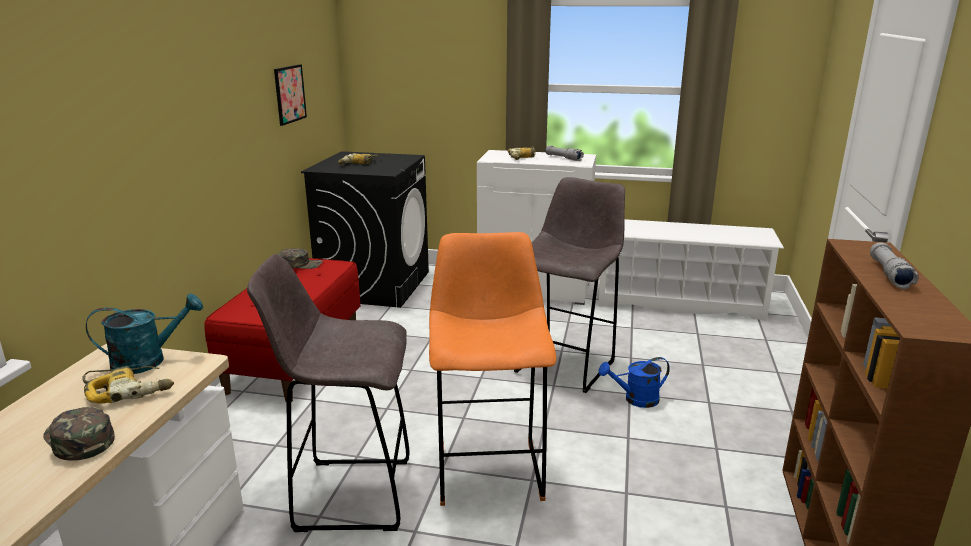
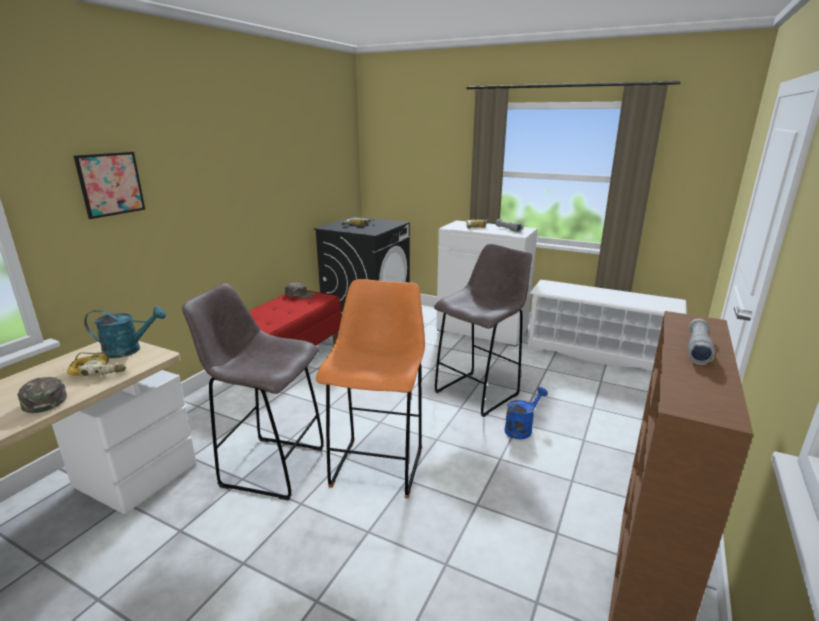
camera: 15 degrees right, 0 degrees up
(289, 94) = (307, 172): picture -> picture (111, 184)
(635, 400) = (521, 428): blue watering can -> blue watering can turned 135 degrees clockwise

